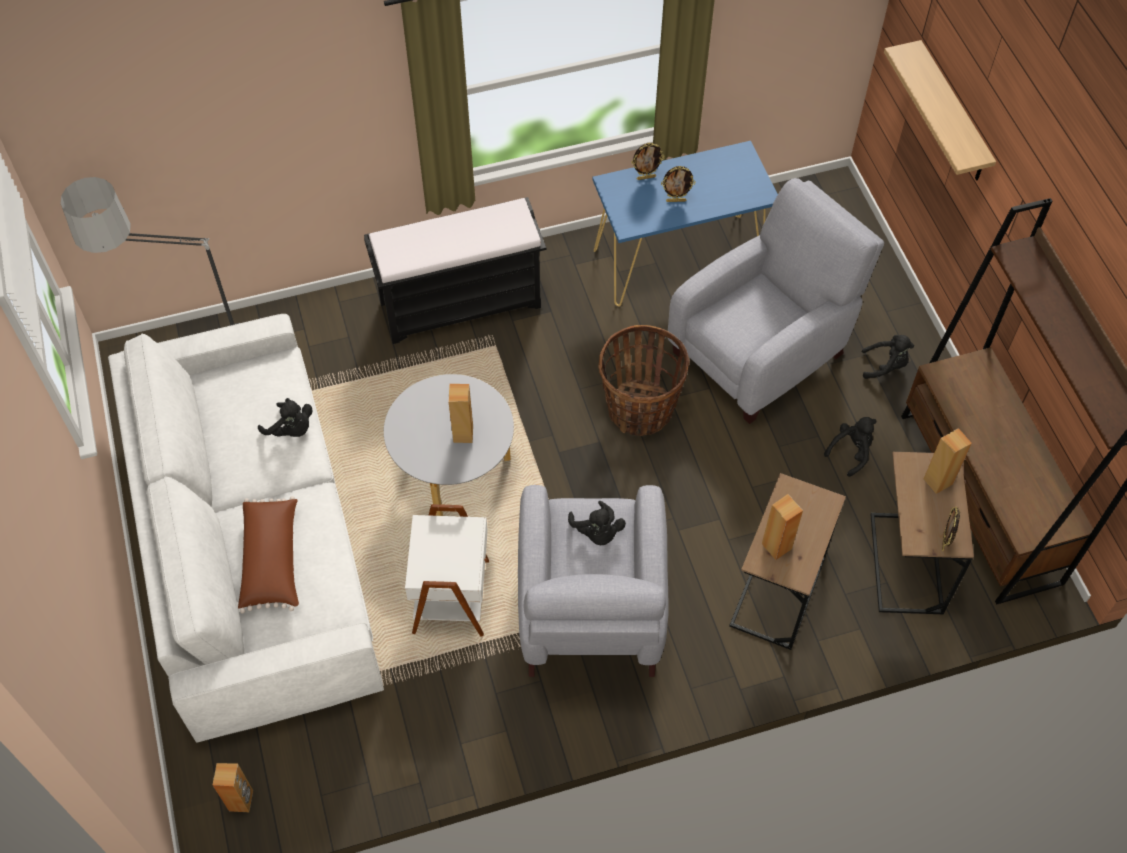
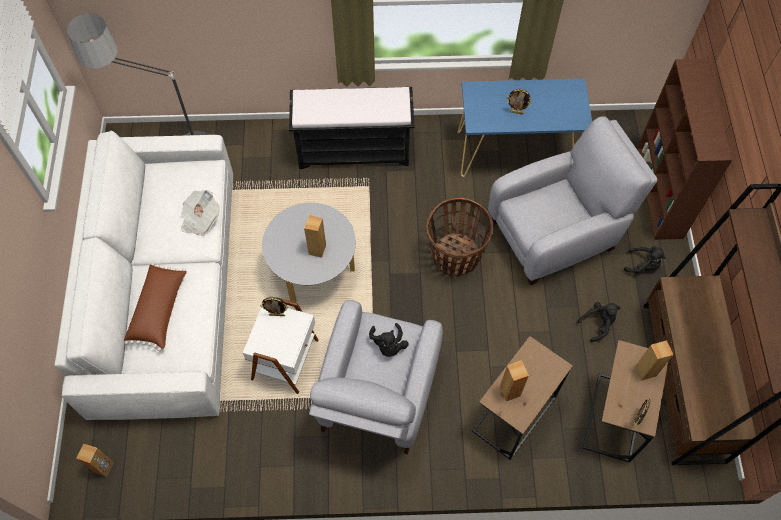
camera: 15 degrees right, 5 degrees up
(291, 429) = (200, 219): black plush toy -> newspaper
(646, 177) = (500, 90): picture frame -> picture frame (277, 314)
(879, 271) = (660, 192): none -> brown bookcase
(952, 114) = (734, 95): shelf -> none

